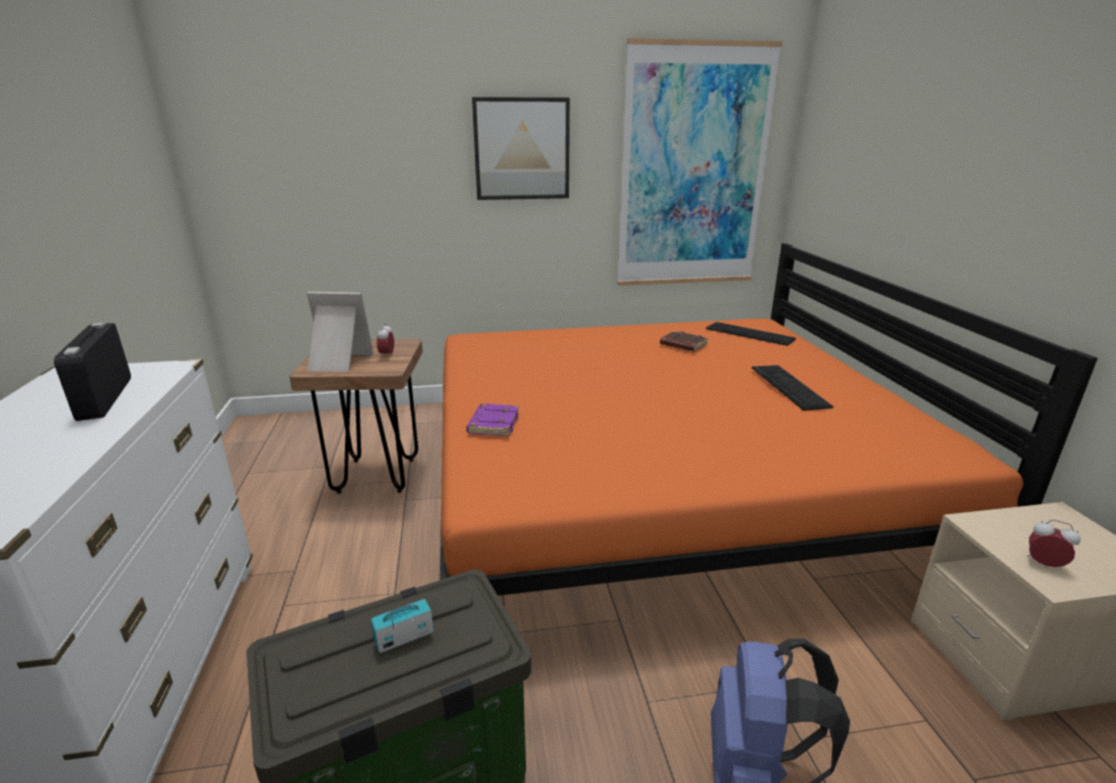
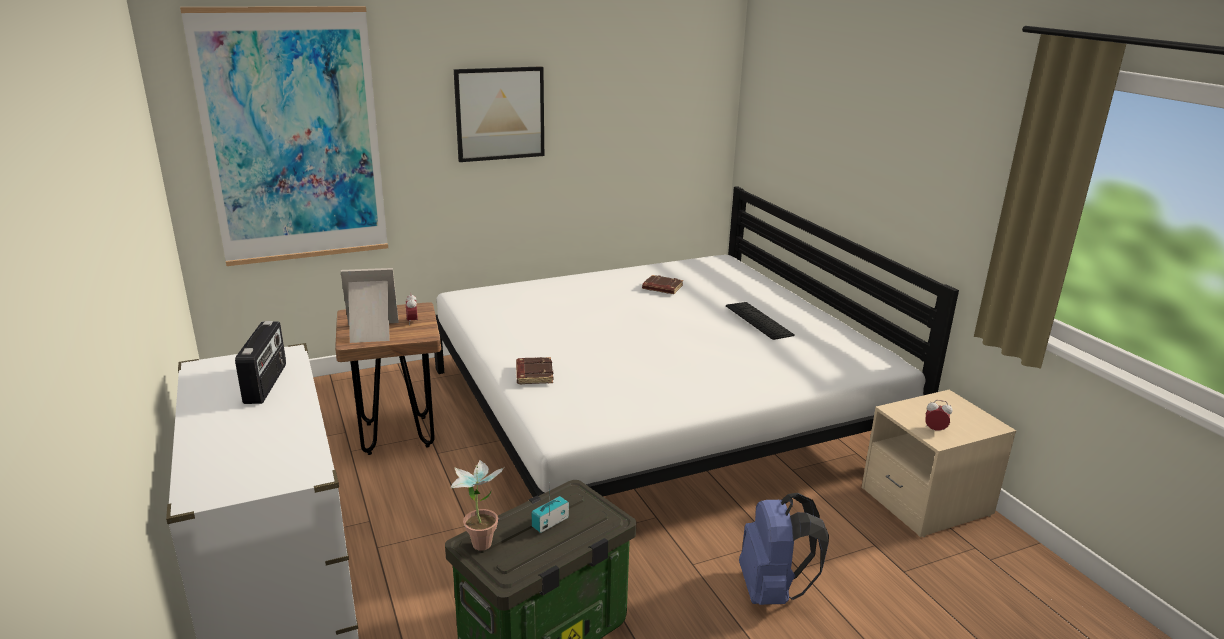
camera: 15 degrees left, 0 degrees up
(104, 398) = (267, 384): radio -> radio turned 150 degrees counterclockwise
(294, 649) = (480, 539): none -> potted plant
(493, 424) = (533, 374): purple book -> brown book
(661, 483) = (658, 412): orange bed -> white bed
(693, 170) = (653, 124): picture -> picture (293, 138)
(749, 334) = (715, 272): keyboard -> none

